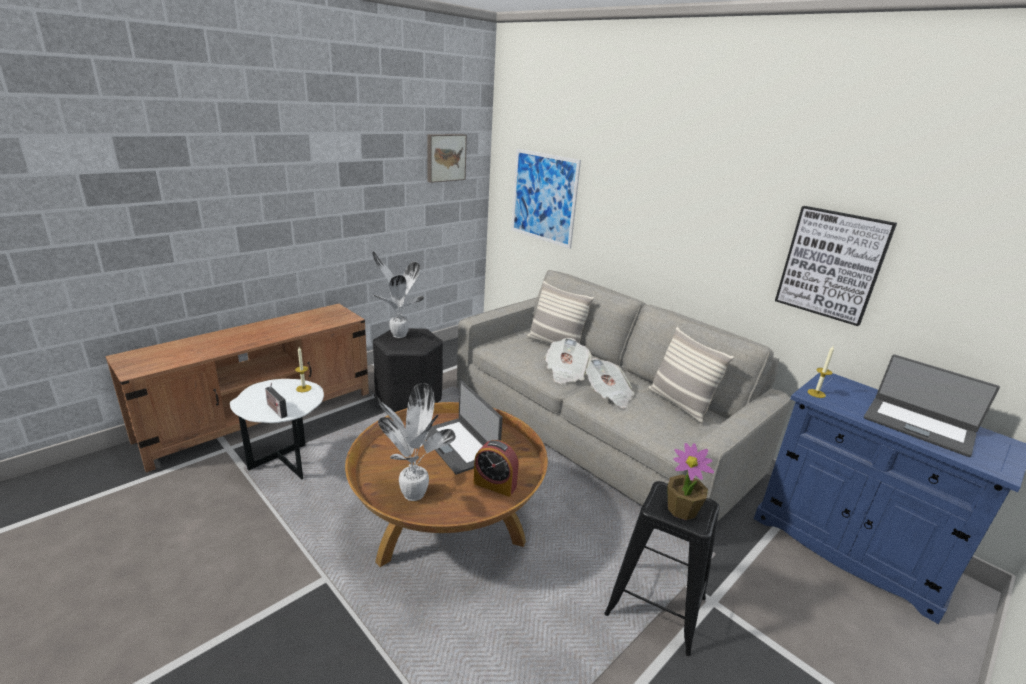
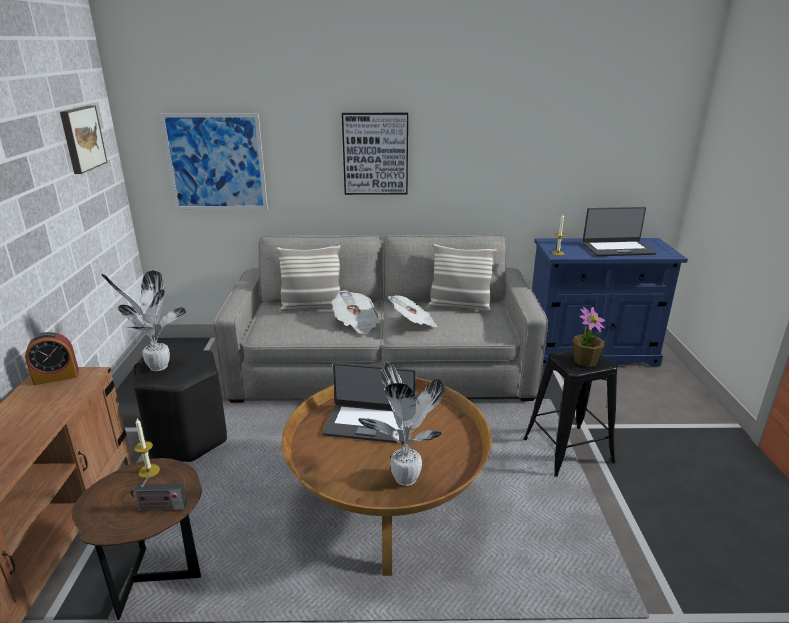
camera: 45 degrees left, 0 degrees up
(288, 465) = (159, 580): white side table -> brown side table
(495, 485) = (442, 431): alarm clock -> alarm clock (56, 377)
(832, 264) = (522, 158): picture -> picture (375, 154)

